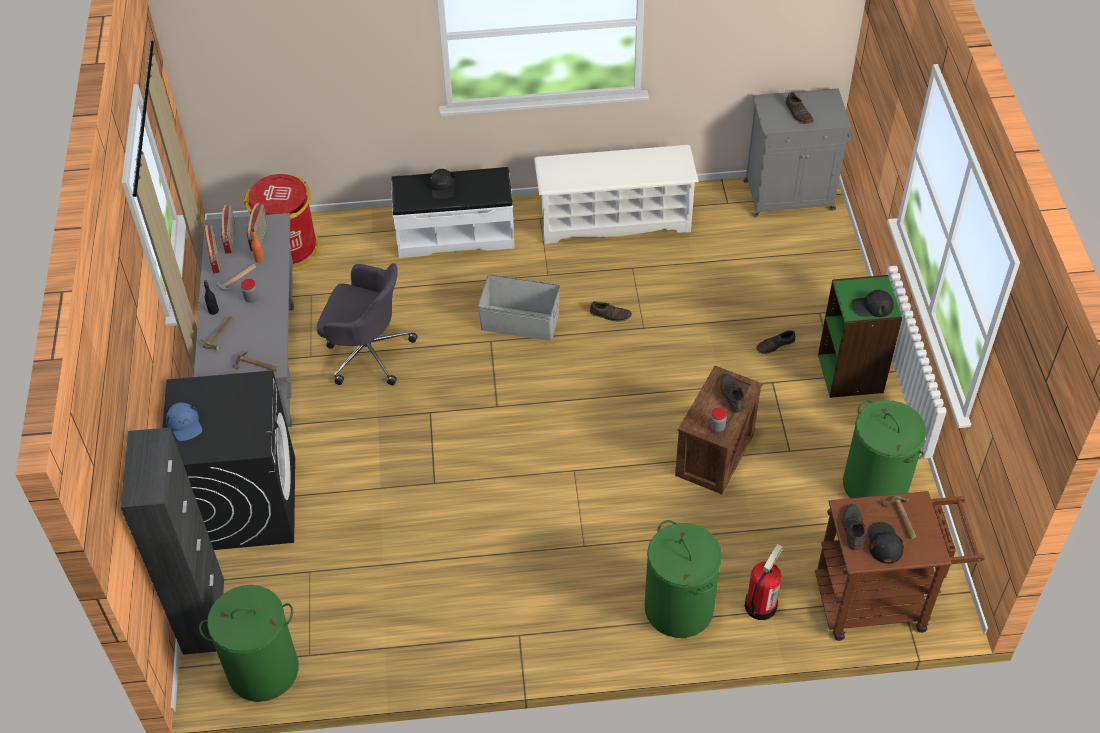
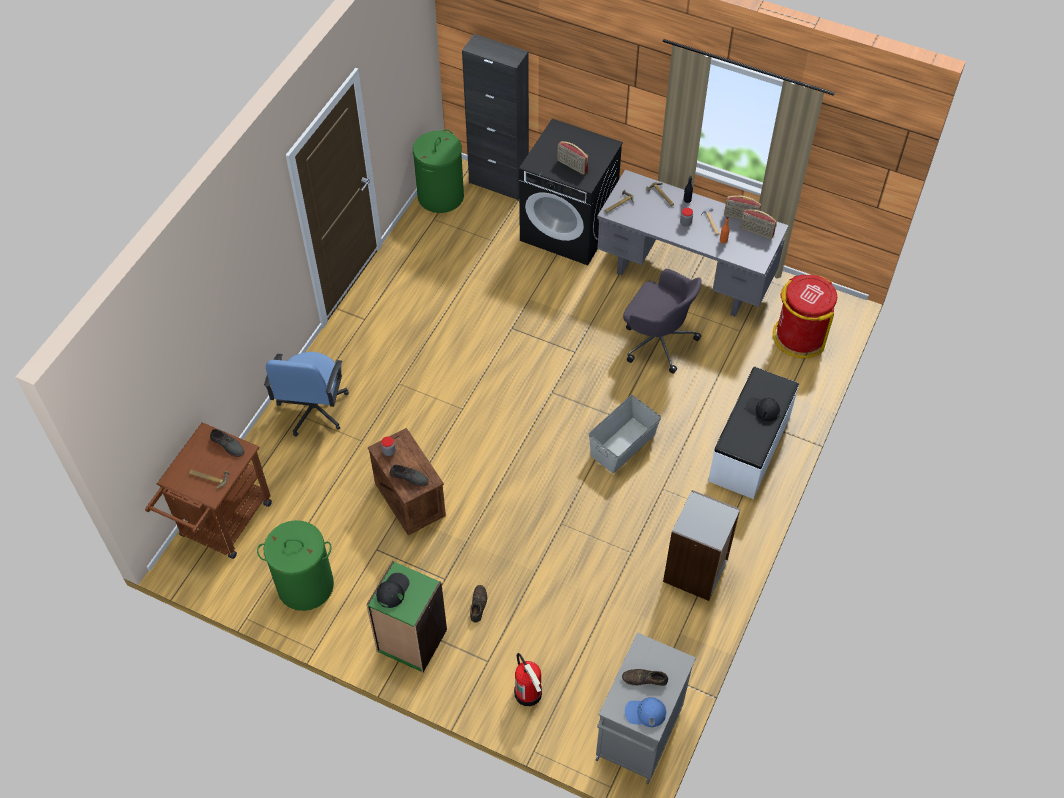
camera: 120 degrees right, 5 degrees up
(184, 424) = (577, 138): blue cap -> blue cap (645, 713)
(259, 237) = (747, 248): radio -> radio (572, 166)
(367, 352) = (657, 340): grey office chair -> grey office chair turned 105 degrees counterclockwise
(610, 314) = (590, 509): brown shoe -> none
(614, 220) = (696, 571): white shoe rack -> grey bookcase
(679, 608) = (313, 409): green laundry basket -> blue office chair
(760, 605) = (277, 454): fire extinguisher -> fire extinguisher (528, 693)
(884, 543) = (202, 455): black cap -> none

